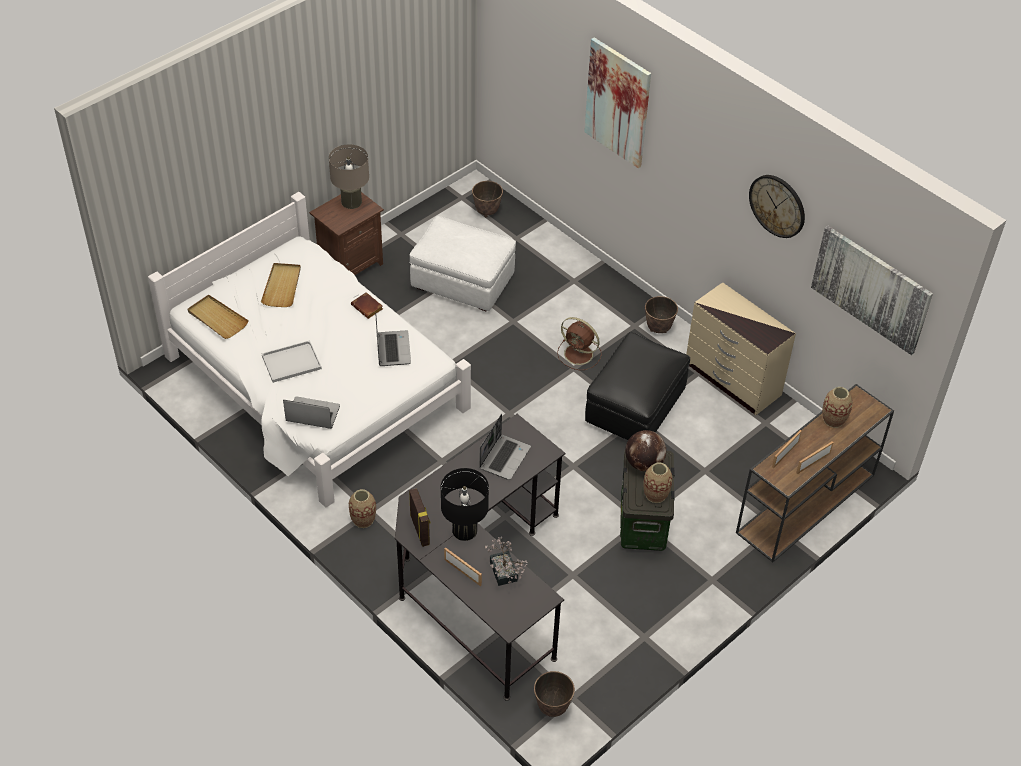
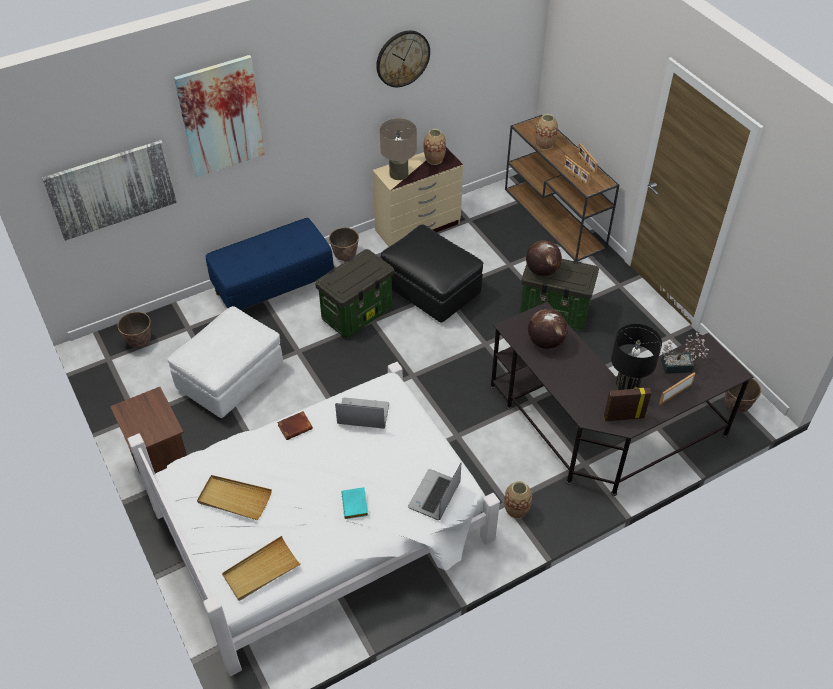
camera: 75 degrees left, 0 degrees up
(290, 363) = (356, 505): white tray -> turquoise book
(351, 202) = (134, 412): beige table lamp -> beige table lamp (398, 174)
(504, 457) = (545, 342): laptop -> globe
(579, 354) = (357, 313): brown fan -> storage box
(591, 284) = (274, 288): none -> blue bench
(656, 494) = (576, 271): vase -> vase (434, 159)
(871, 289) = (493, 49): picture -> picture (111, 189)

